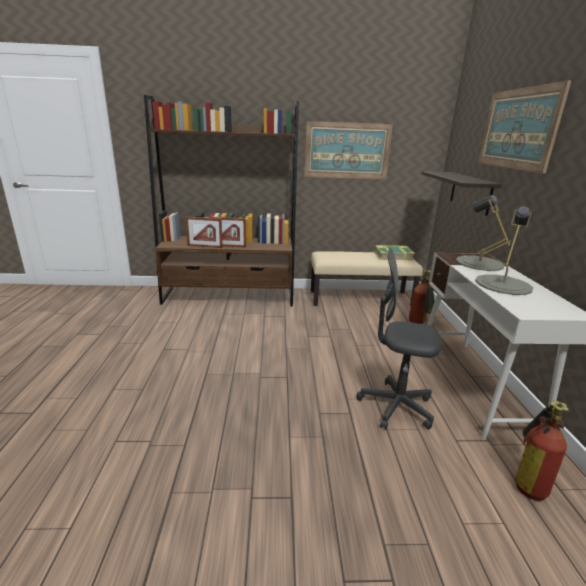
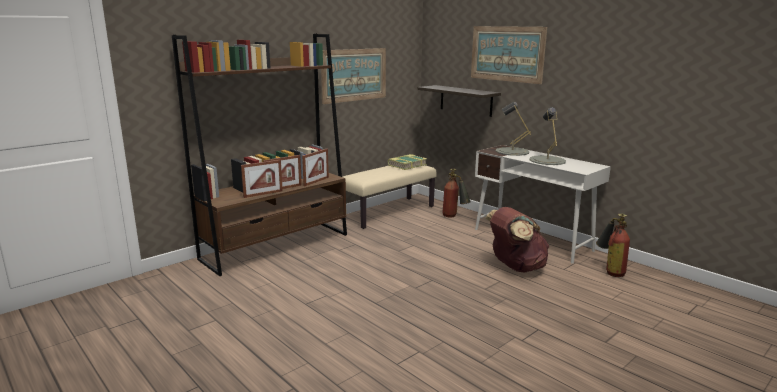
camera: 40 degrees left, 5 degrees down
(263, 247) = (316, 181): none -> picture frame
(395, 406) = (515, 267): grey office chair -> brown backpack

